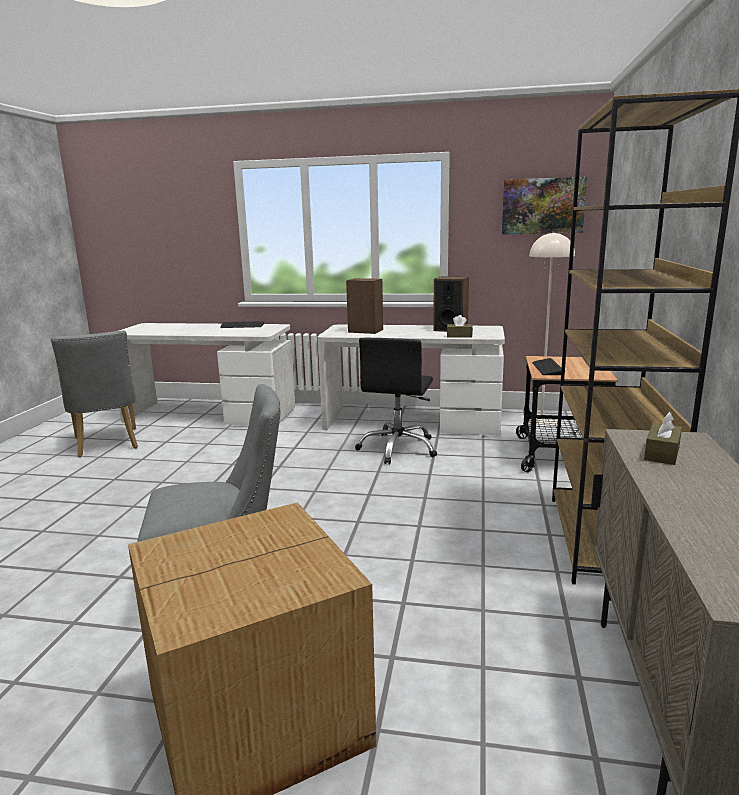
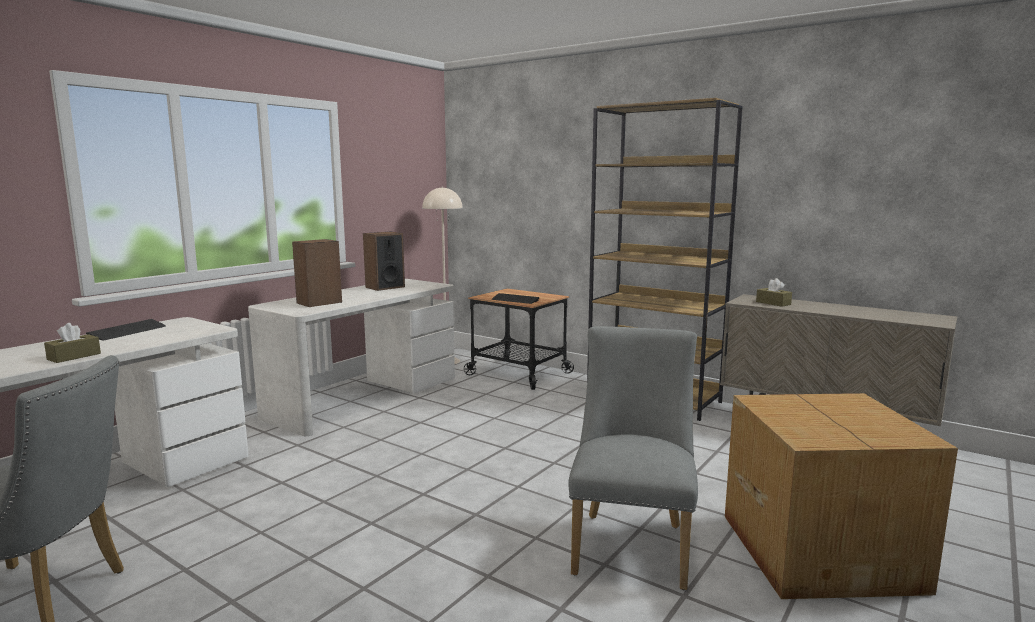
camera: 65 degrees left, 5 degrees down
(398, 448) = (420, 416): black office chair -> none
(459, 336) = (417, 289): brown tissue box -> brown tissue box (74, 356)
(543, 206) = (410, 163): picture -> none

